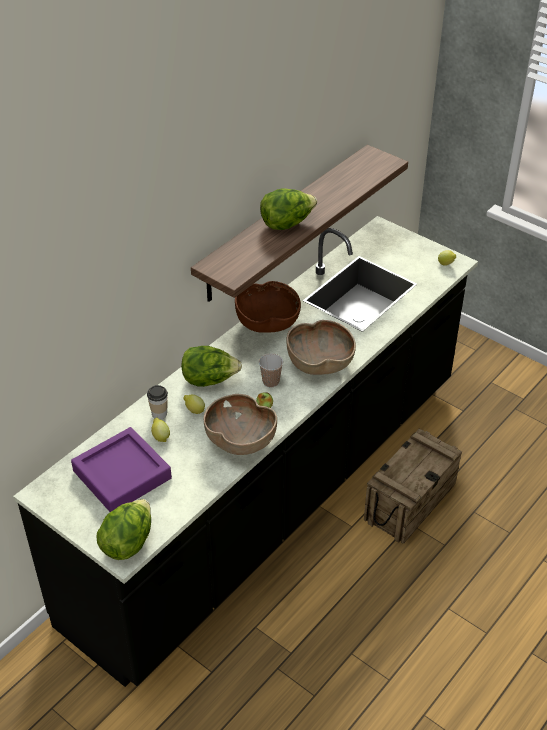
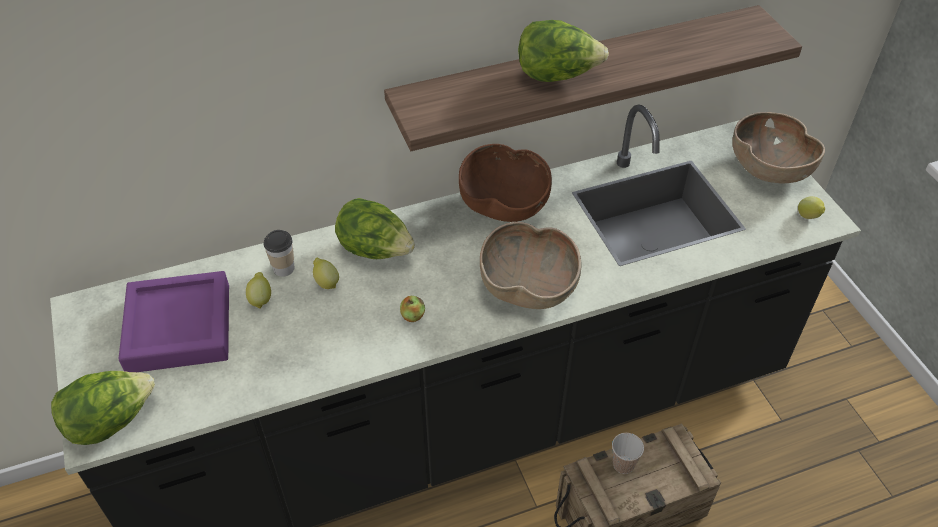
camera: 30 degrees right, 5 degrees up
(240, 441) = (346, 349): brown bowl -> brown bowl (768, 169)
(271, 382) = (447, 285): cup -> cup (623, 464)

